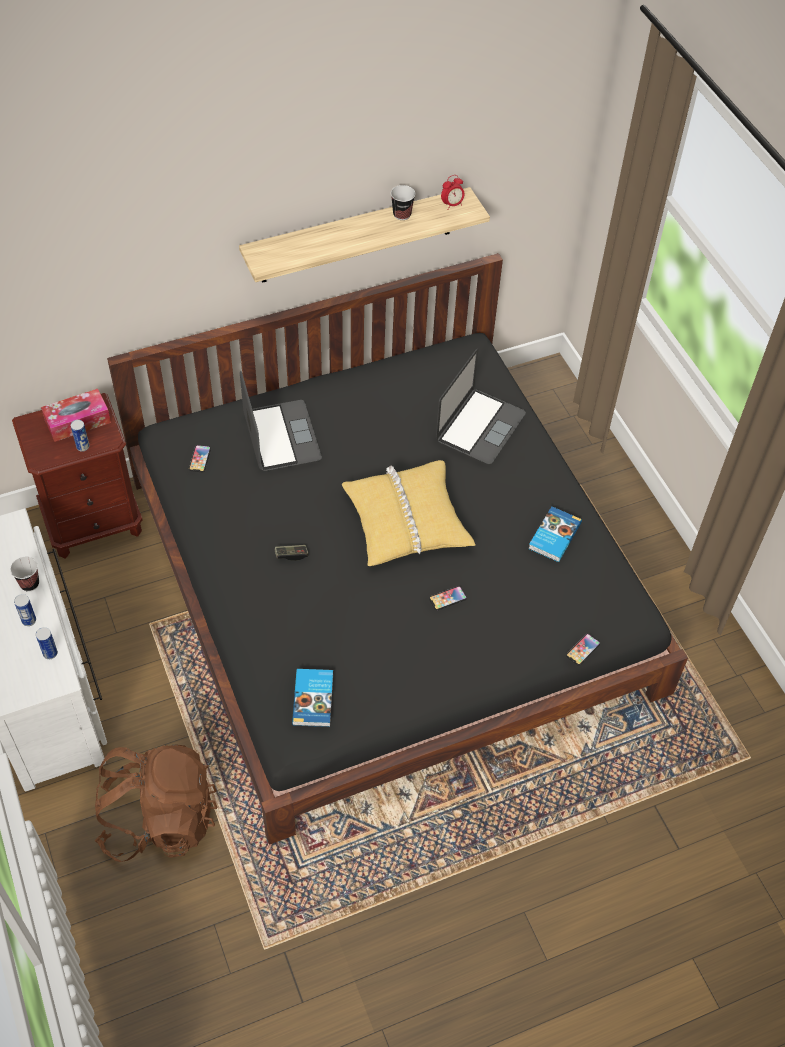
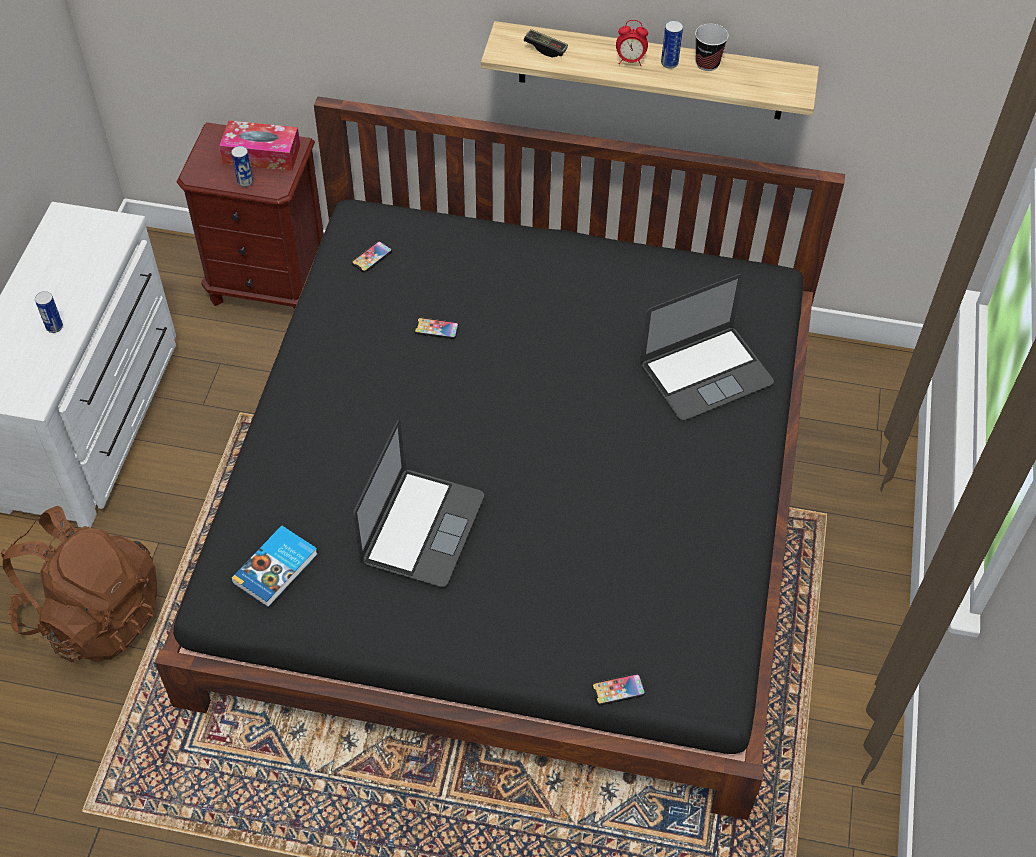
camera: 35 degrees right, 0 degrees up
(29, 584) = (85, 291): cup -> none
(50, 653) = (45, 369): can -> can (669, 63)
(281, 436) = (475, 275): laptop -> laptop (422, 527)
(291, 555) = (381, 404): game controller -> game controller (545, 49)
(406, 521) = (534, 434): yellow pillow -> none
(447, 598) = (510, 543): phone -> phone (436, 329)
(452, 205) = (778, 77): alarm clock -> alarm clock (630, 61)
(553, 536) = (691, 540): book -> none

